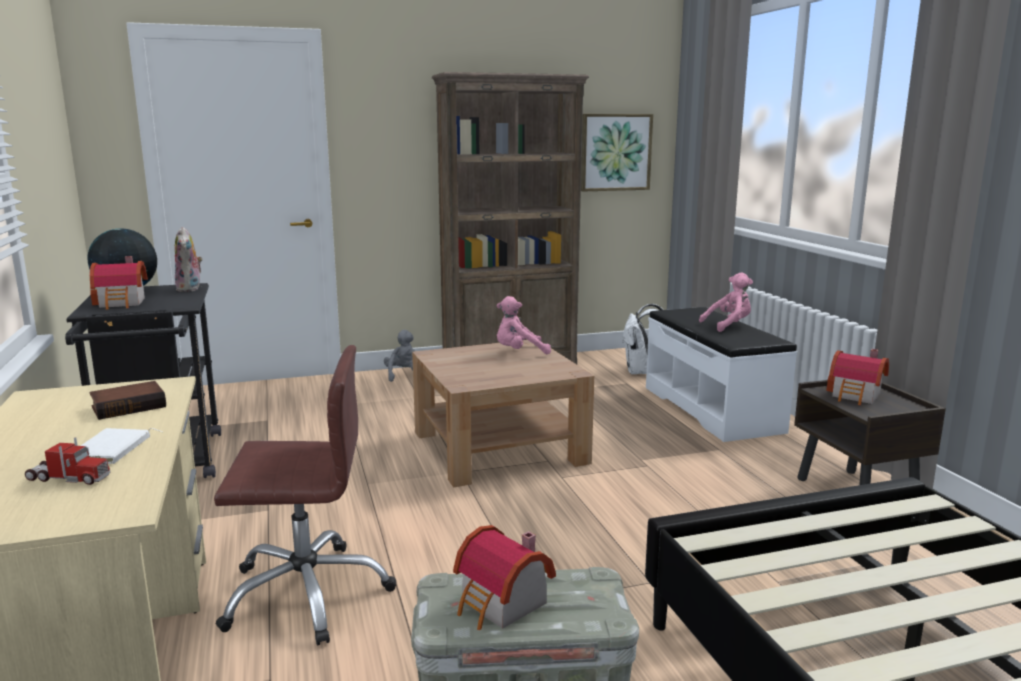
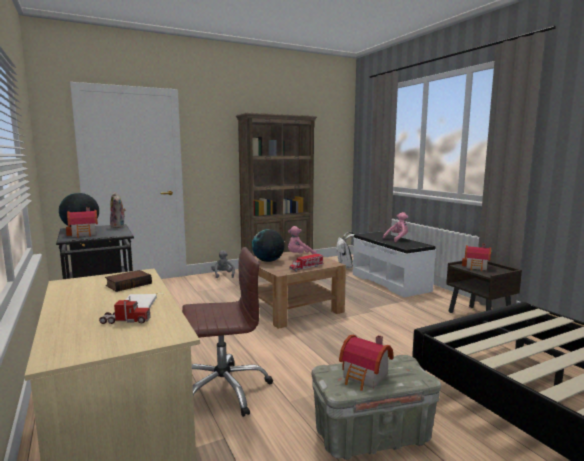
camera: 10 degrees left, 5 degrees down
(455, 360) = (268, 261): none -> globe
(515, 378) = (306, 267): none -> toy truck
(615, 152) = (325, 156): picture -> none

